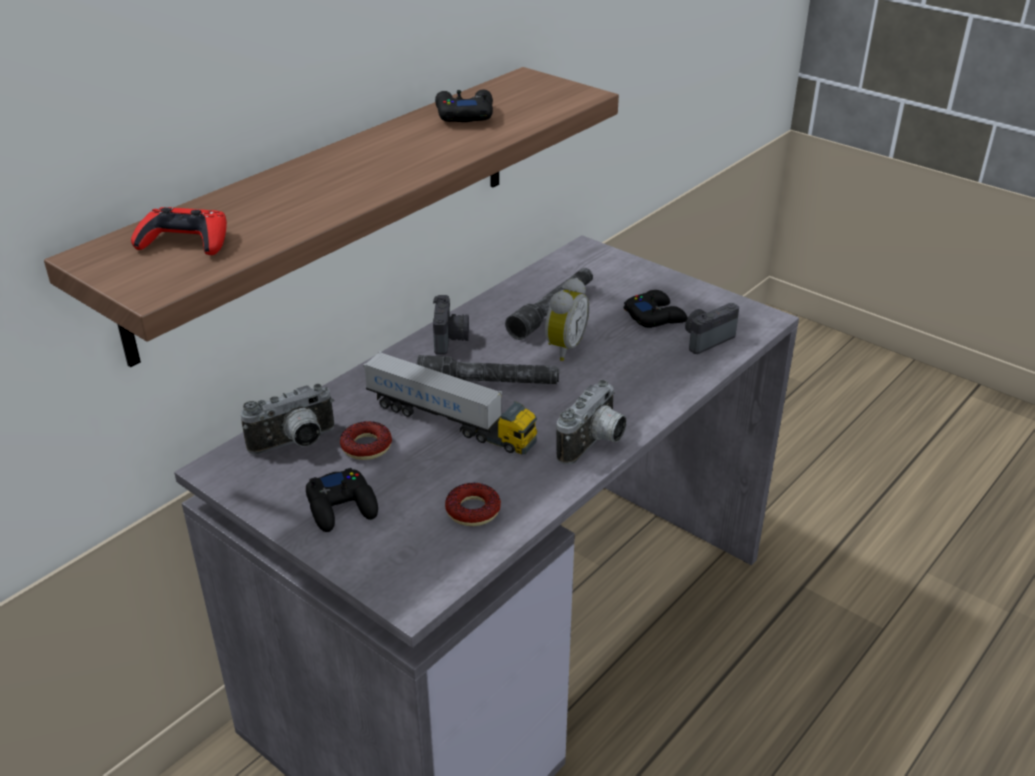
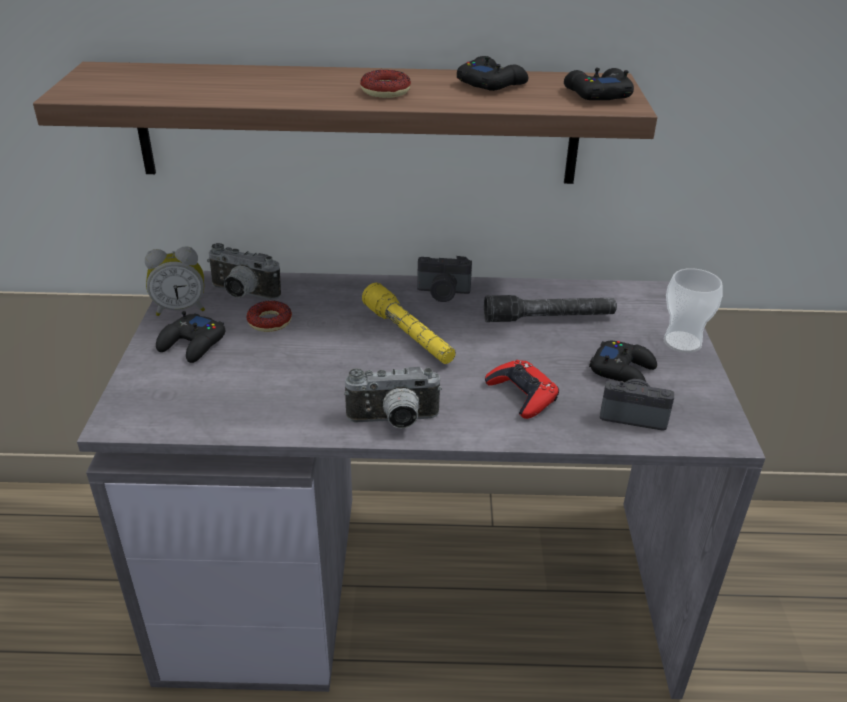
camera: 50 degrees right, 0 degrees up
(185, 241) = (148, 80): red game controller -> red game controller (522, 394)
(450, 422) = (339, 341): toy truck -> none
(451, 339) = (443, 293): camera -> camera turned 45 degrees clockwise
(473, 510) = (244, 401): donut -> donut (385, 91)
(488, 383) = (409, 335): grey flashlight -> yellow flashlight
(548, 93) = (596, 94): none -> black game controller
(563, 347) = (505, 346): alarm clock -> alarm clock (180, 309)
(652, 276) = (682, 342): none -> cup

